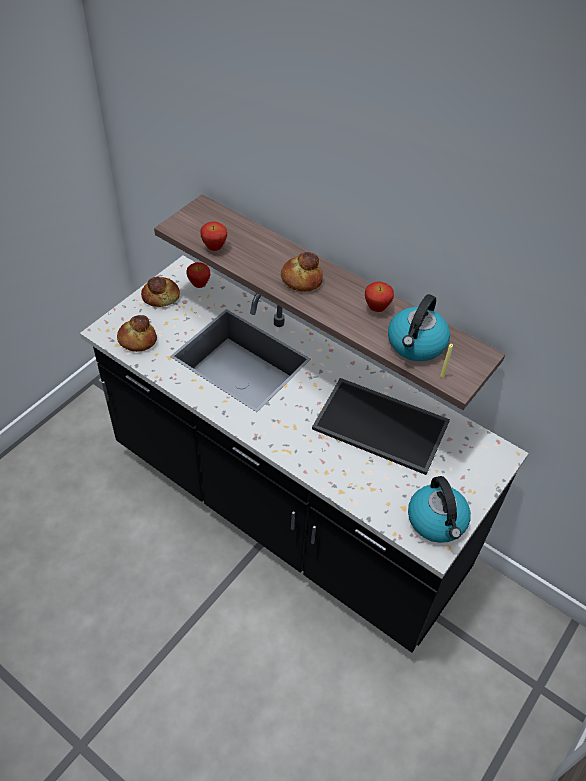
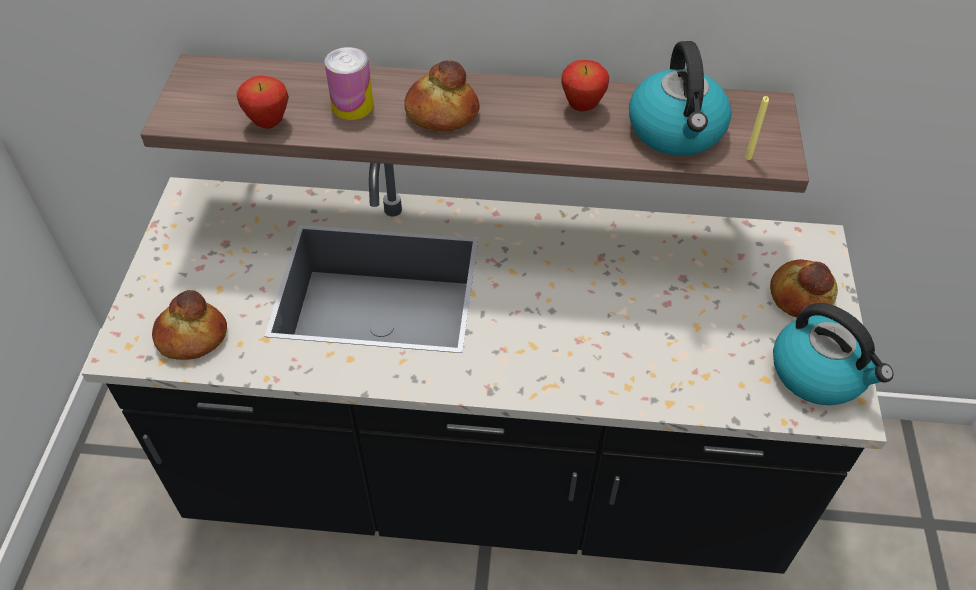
camera: 30 degrees left, 0 degrees up
(161, 296) = (181, 252): bread -> bread (800, 295)
(199, 285) = (230, 209): apple -> none
(261, 256) = (352, 106): none -> can
(382, 424) = (645, 280): tray -> none

